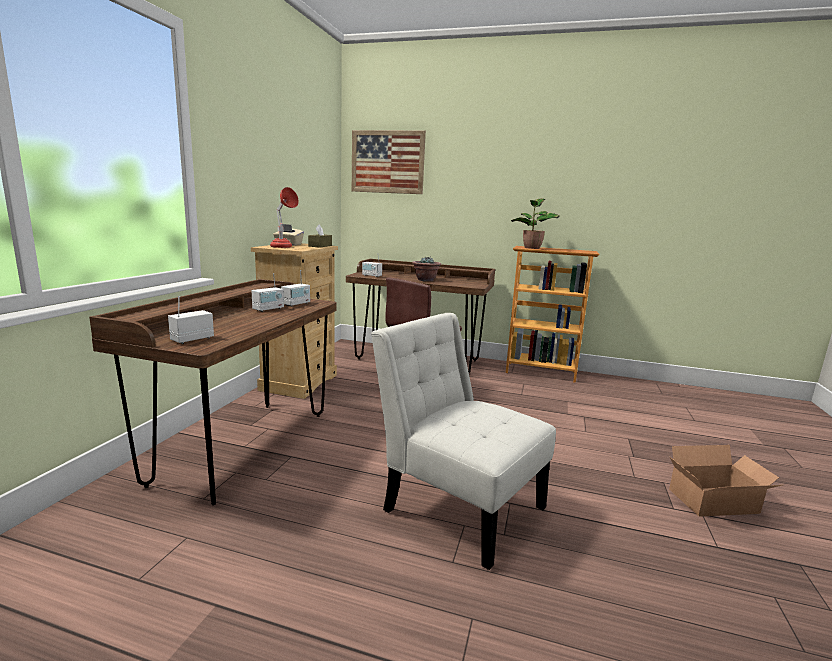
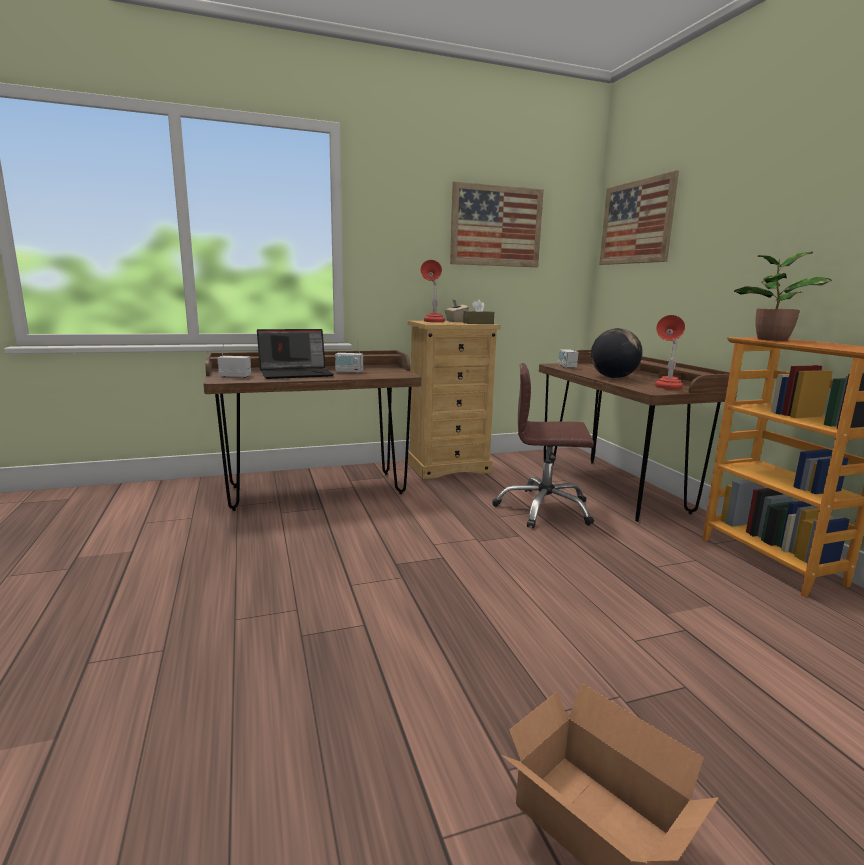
camera: 55 degrees right, 0 degrees up
(235, 321) = (297, 374): none -> laptop
(294, 154) = (496, 226): none -> picture
(296, 304) = (383, 373): radio -> none
(425, 280) = (613, 377): potted plant -> globe
(457, 504) = (329, 596): white chair -> none
(471, 283) = (666, 388): none -> red table lamp

